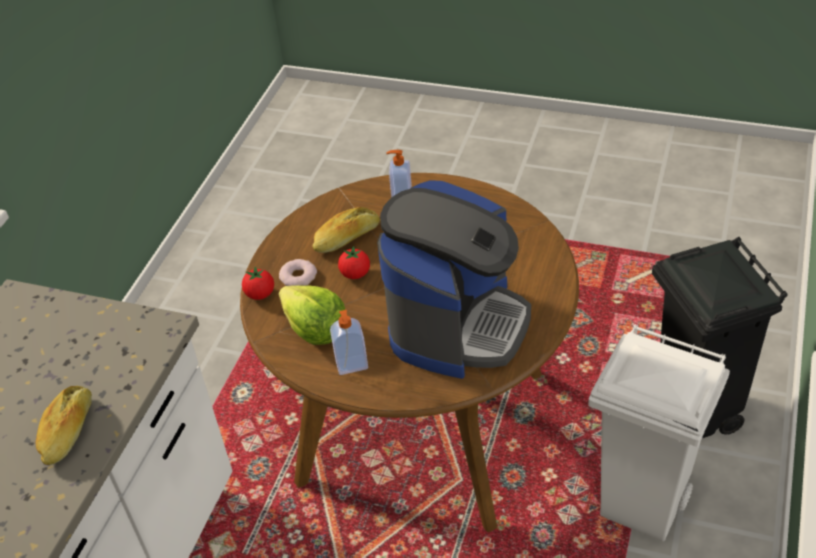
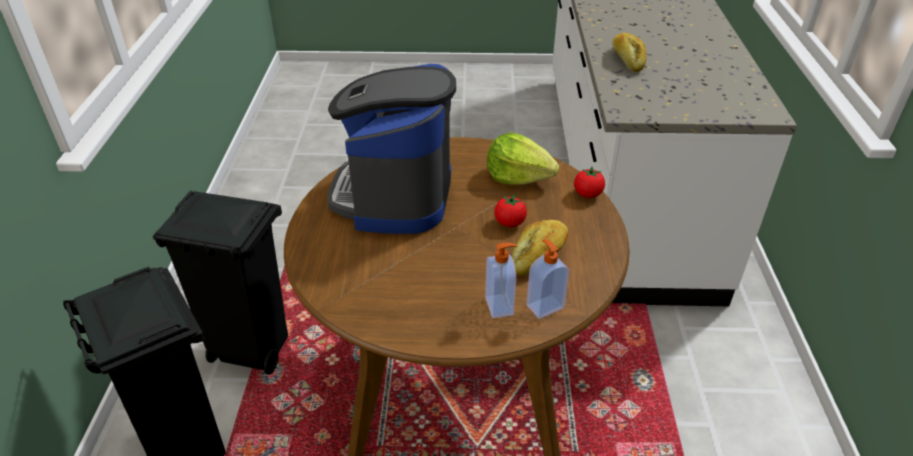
camera: 160 degrees right, 5 degrees down
(298, 276) = (563, 213): donut -> none
(352, 365) = (473, 158): soap dispenser -> soap dispenser (544, 306)
(643, 507) = (251, 350): white trash can -> black trash can

